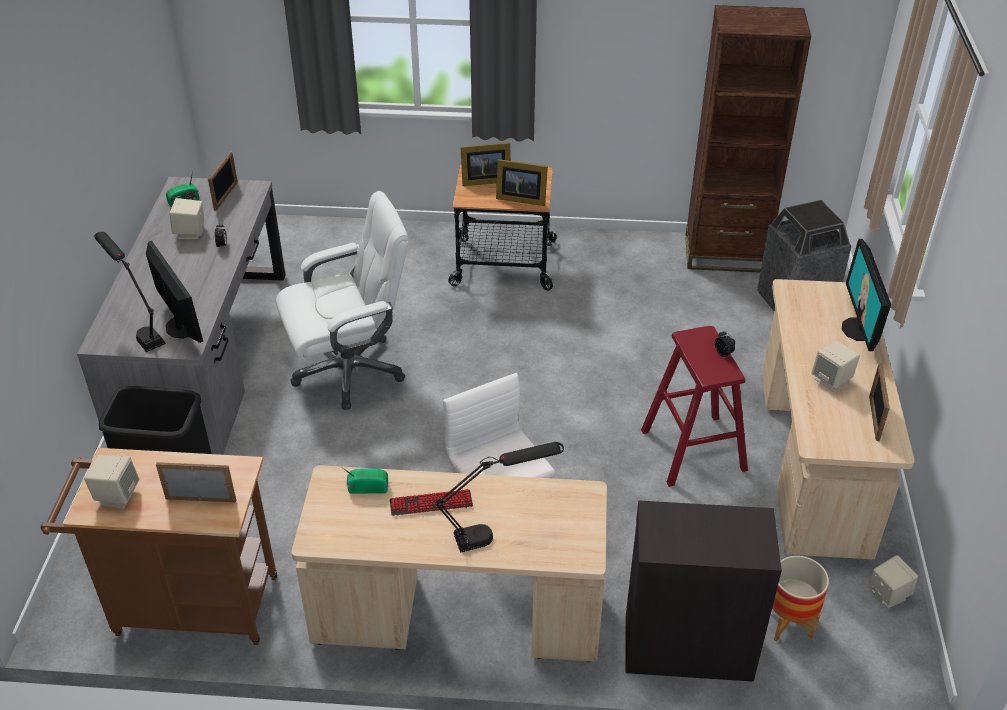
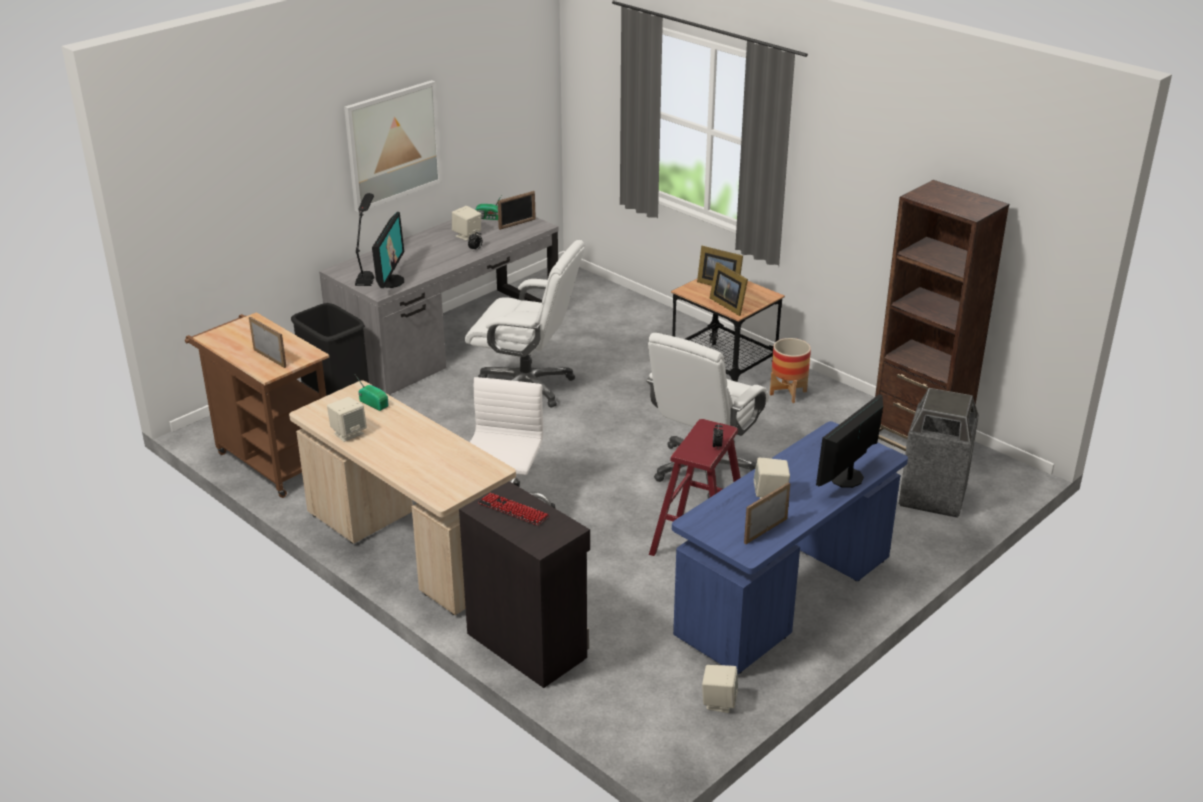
camera: 40 degrees right, 10 degrees down
(89, 160) = (393, 145): none -> picture
(117, 495) = (233, 337): beige speaker -> beige speaker (348, 433)
(431, 503) = (396, 428): keyboard -> keyboard (513, 510)
(498, 532) = (412, 461): black table lamp -> none
(608, 373) = (705, 470): none -> white office chair
(788, 623) = (617, 673): planter -> planter (788, 393)
(813, 462) = (784, 598): beige desk -> blue desk

